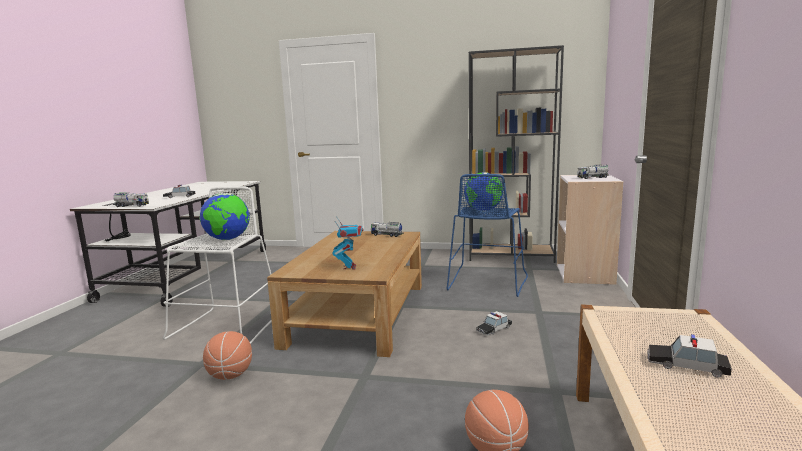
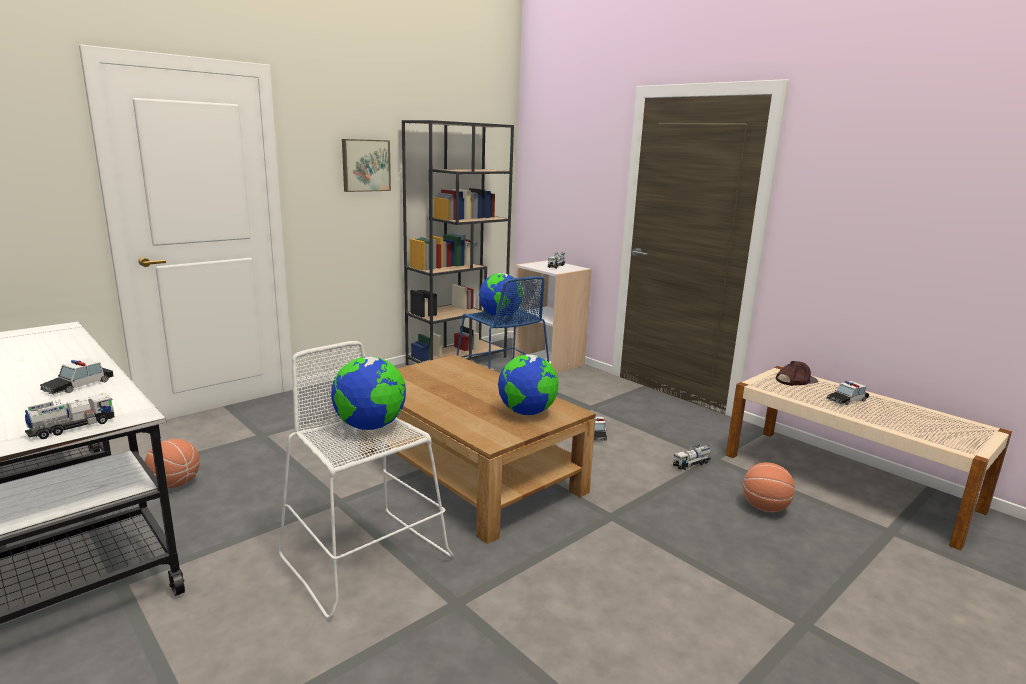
camera: 55 degrees left, 5 degrees up
(230, 375) = (517, 589): basketball -> basketball (175, 484)
(349, 267) = (527, 413): toy robot -> globe
(387, 235) = (438, 367): toy truck -> toy truck (691, 464)
(441, 94) = (365, 165): none -> picture
(677, 325) = (795, 380): none -> brown cap

